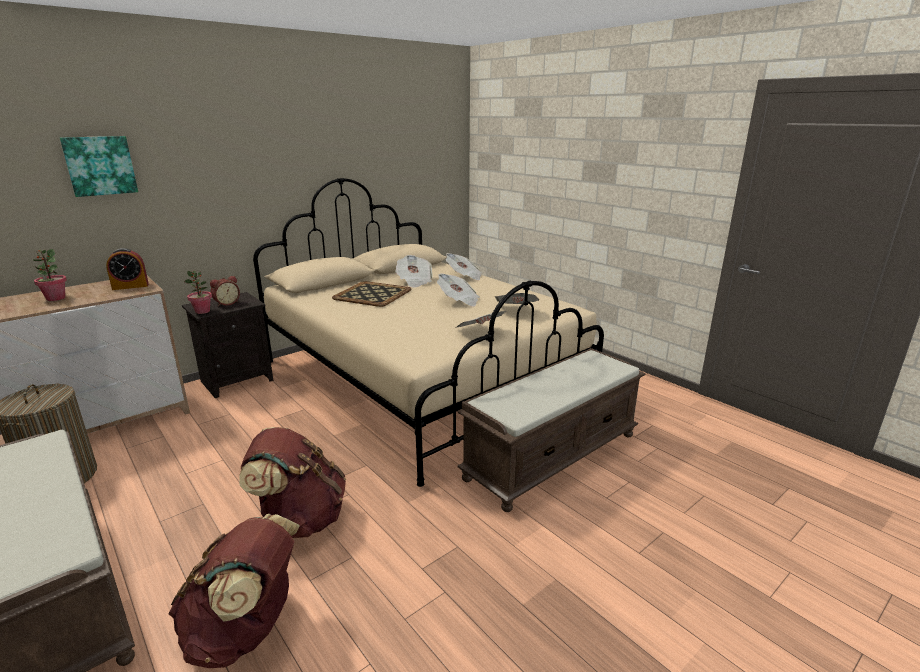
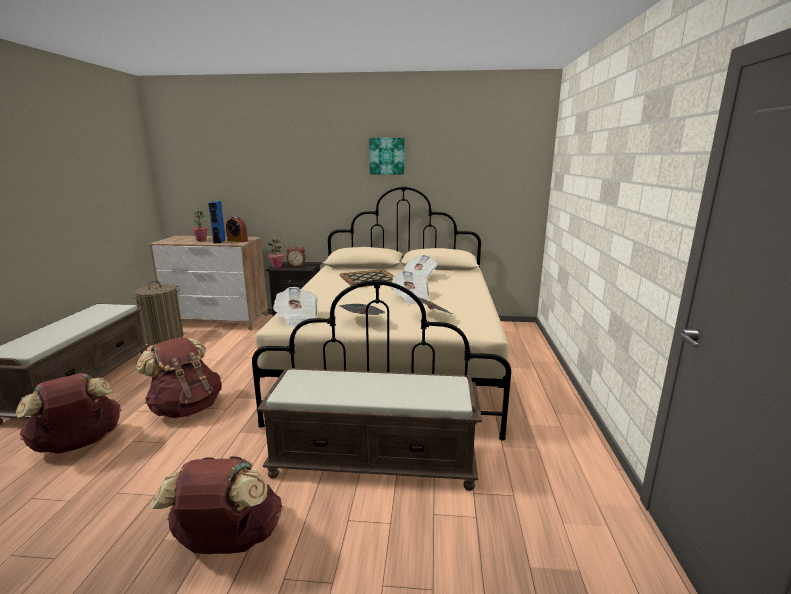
camera: 45 degrees right, 5 degrees down
(100, 165) = (245, 166): picture -> picture (387, 156)
(102, 293) = (219, 241): none -> blue speaker
(464, 276) = (463, 283): newspaper -> newspaper (297, 319)
(569, 566) = (228, 542): none -> brown backpack

